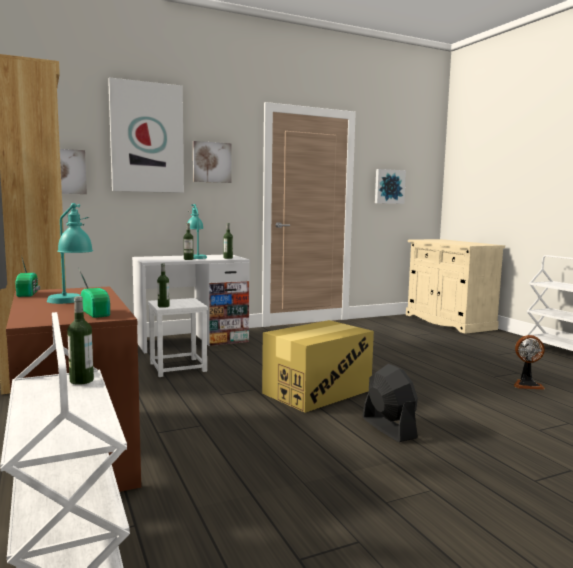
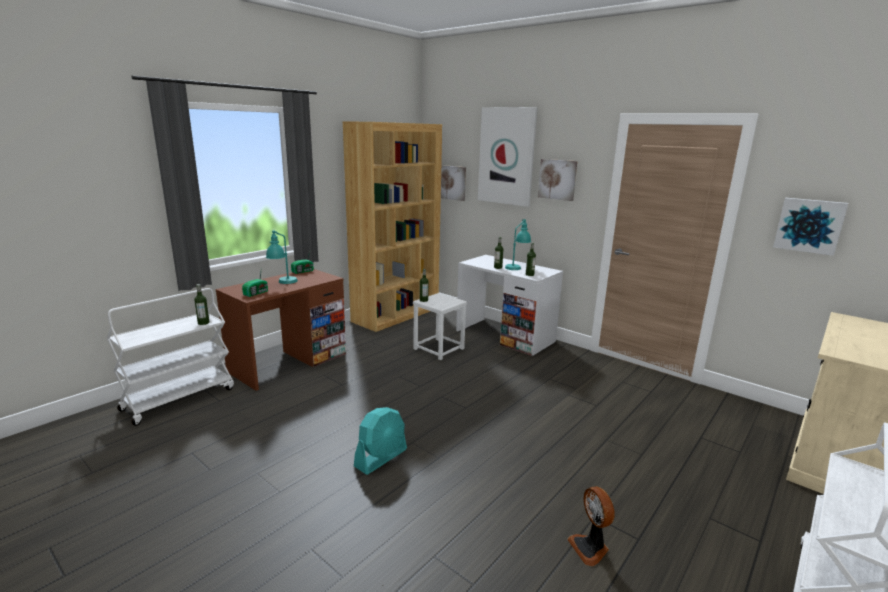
camera: 65 degrees right, 10 degrees up
(317, 392) = (436, 411): cardboard box -> none
(388, 428) = (381, 458): black fan -> turquoise fan

